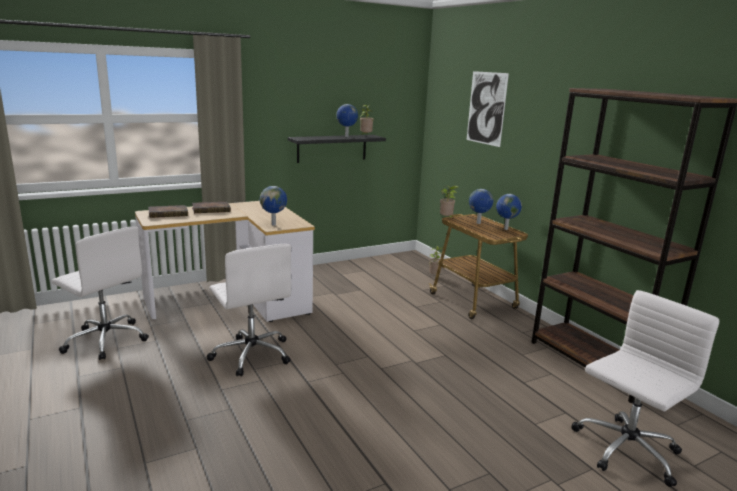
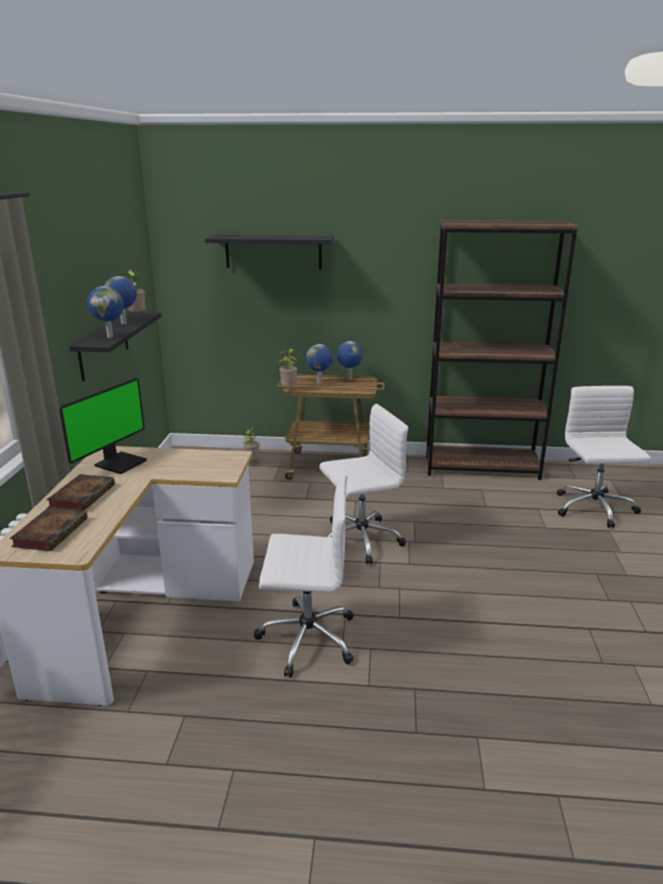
camera: 55 degrees left, 5 degrees up
(105, 340) = (124, 774): white office chair -> white office chair (359, 539)
(258, 207) = (119, 463): none -> monitor
(274, 224) = (215, 471): globe -> globe (110, 336)
(486, 108) = (273, 252): picture -> black shelf

